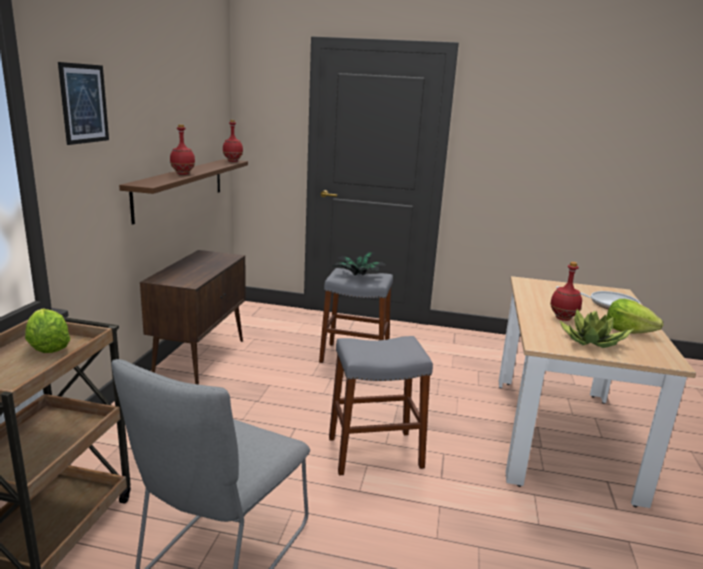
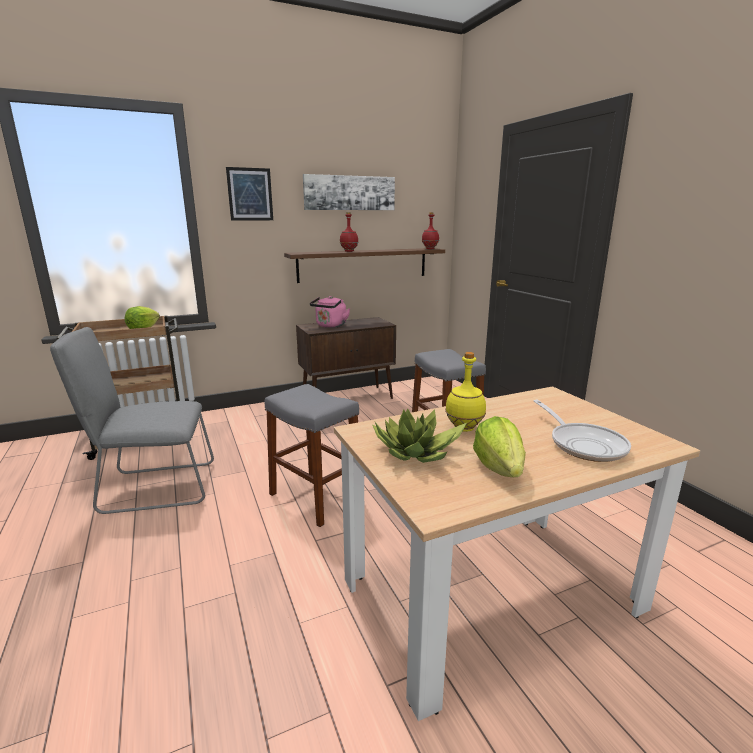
camera: 55 degrees right, 0 degrees up
(167, 98) = (349, 193): none -> picture
(187, 273) = (330, 326): none -> pink kettle
(359, 276) = (447, 358): potted plant -> none
(563, 318) = (464, 428): red bottle -> yellow bottle

